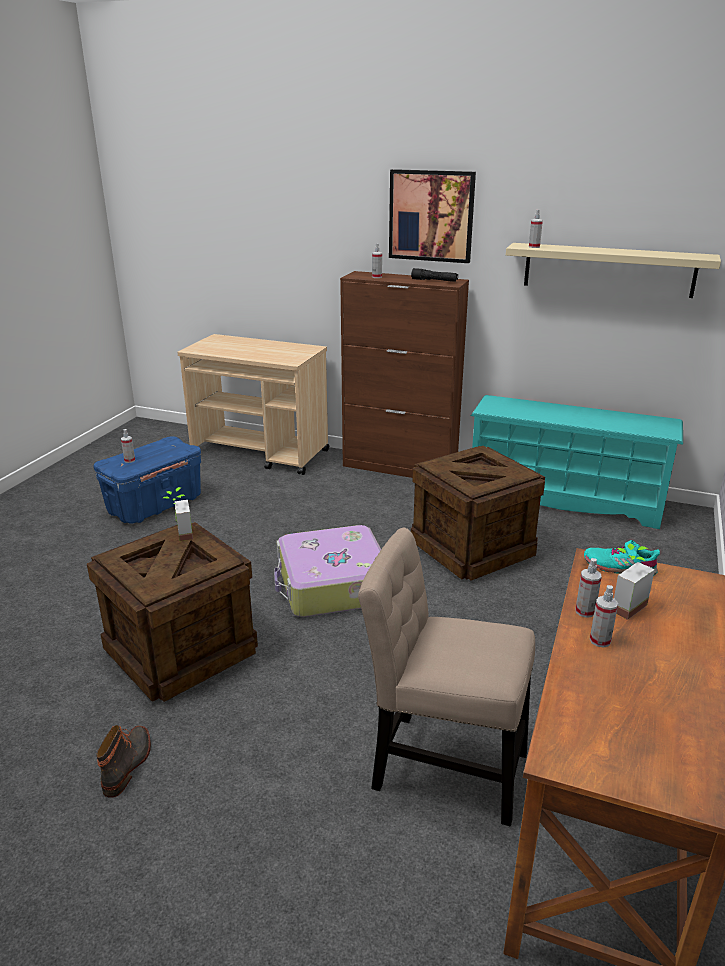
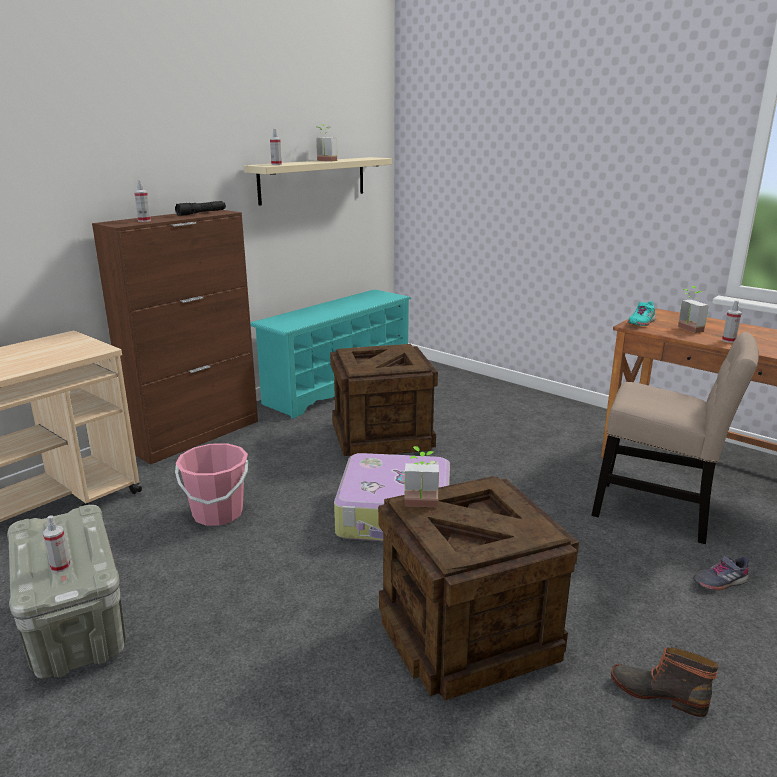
camera: 70 degrees left, 5 degrees down
(154, 505) = (76, 626): blue storage box -> grey storage box
(290, 510) = (217, 513): none -> pink bucket
(312, 818) = (720, 581): none -> grey shoe
(431, 216) = (166, 145): picture -> none
(442, 765) = (658, 512): beige chair -> beige chair turned 105 degrees counterclockwise
(585, 611) = (696, 338): spray bottle -> none
(613, 250) = (324, 161): none -> potted plant

